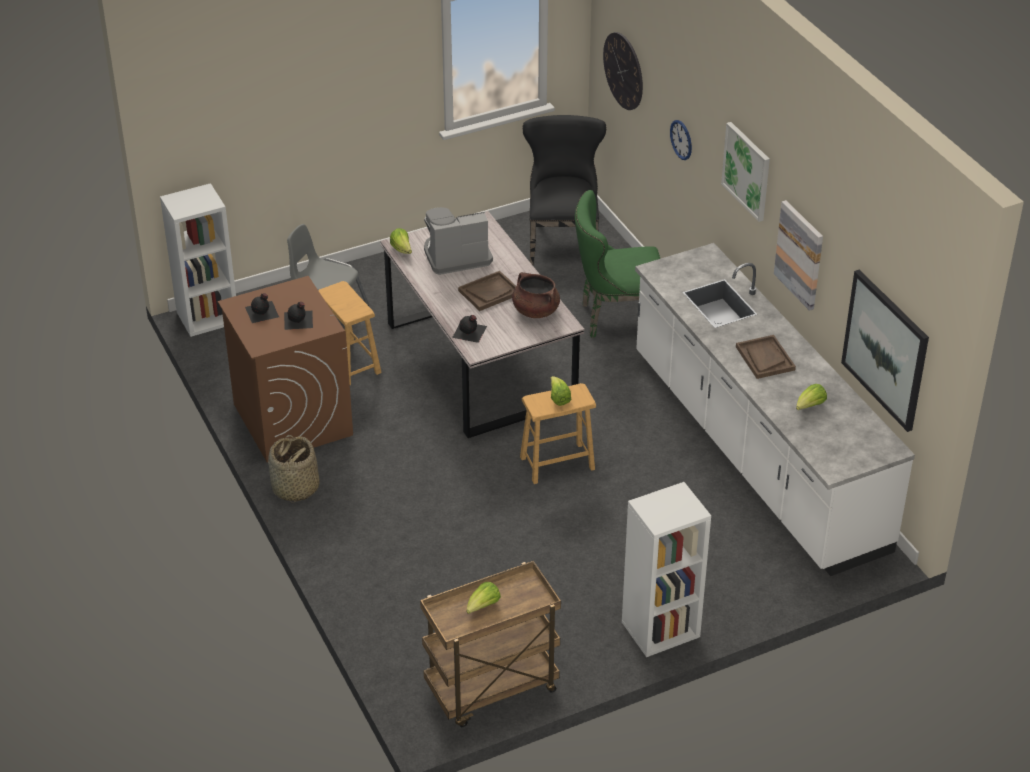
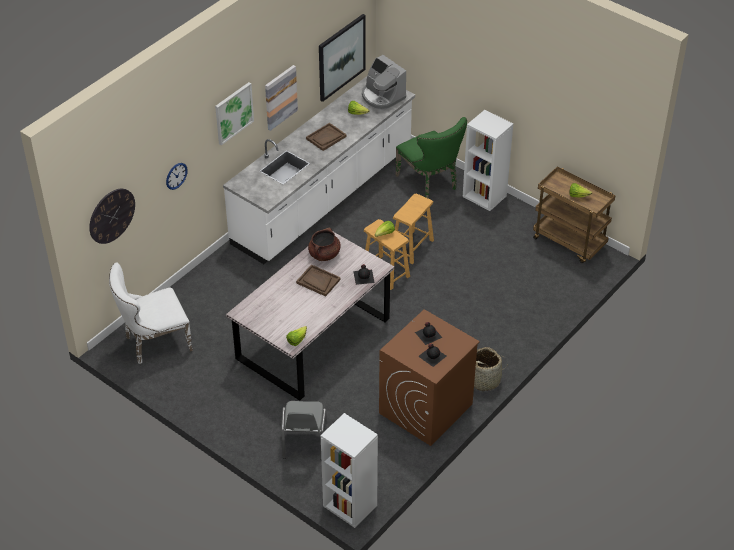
camera: 115 degrees left, 5 degrees up
(349, 363) = (353, 403): brown stool -> brown stool (412, 247)
(456, 256) = (288, 311): coffee machine -> coffee machine (382, 96)
(562, 240) = (154, 343): black chair -> white chair
(617, 318) = (231, 289): green chair -> green chair (430, 183)

